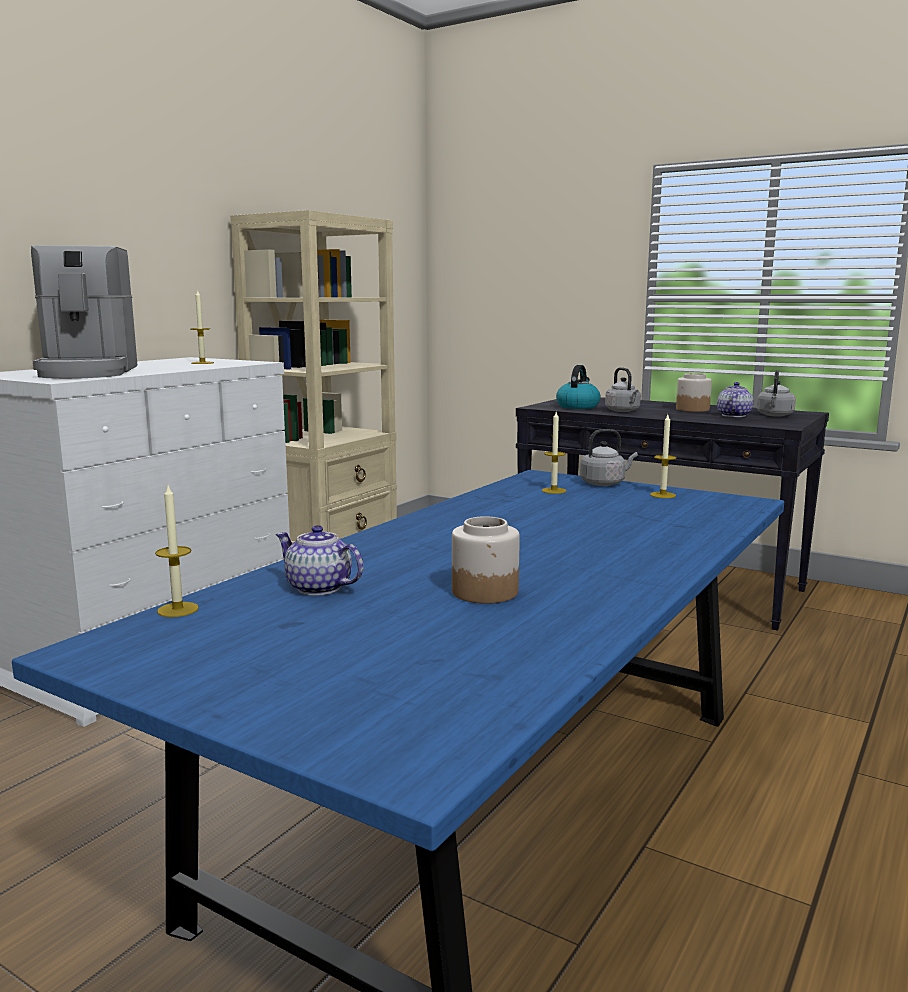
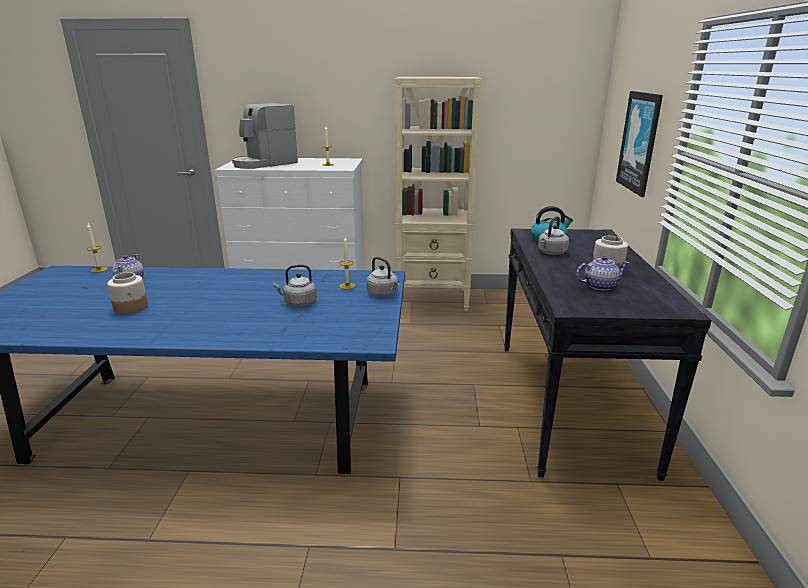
camera: 60 degrees right, 10 degrees up
(548, 299) = (639, 142): none -> picture
(663, 495) = (366, 314): candle -> none
(774, 415) = (633, 300): grey kettle -> grey kettle (298, 303)

